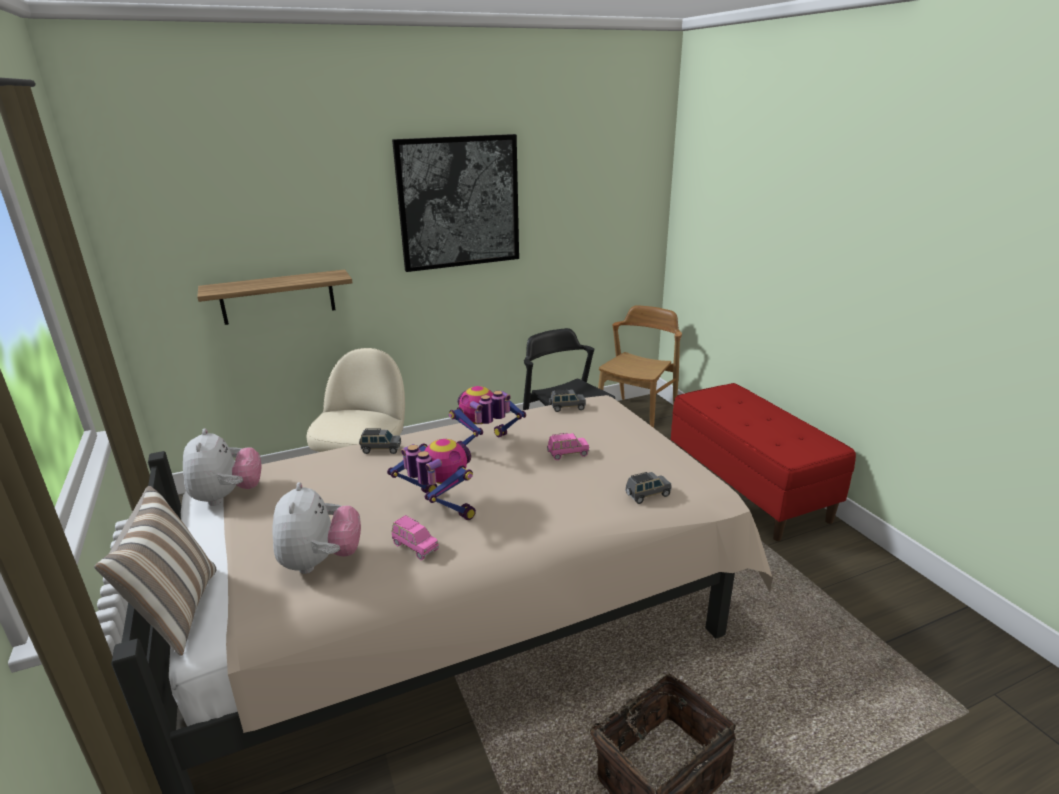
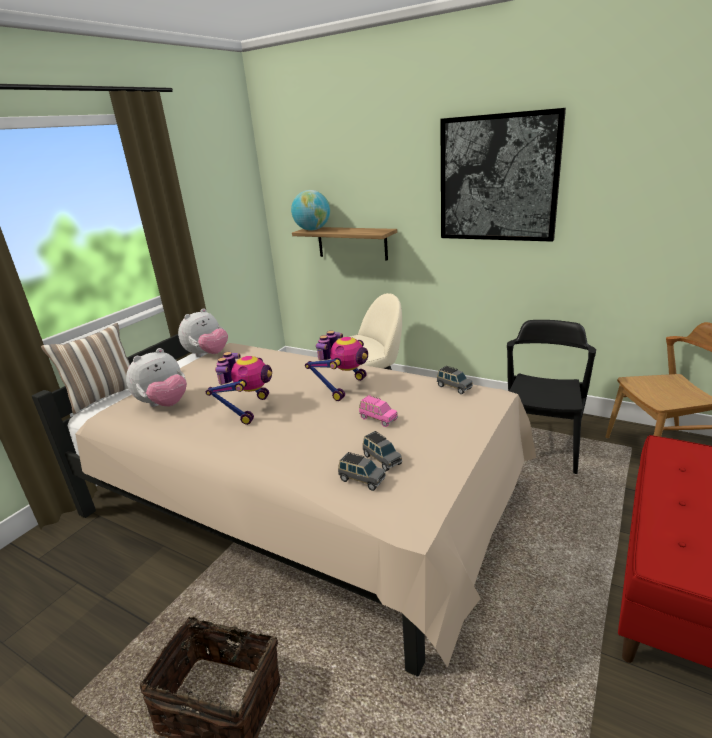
camera: 55 degrees right, 0 degrees up
(224, 288) = (312, 230): none -> globe
(381, 449) = (297, 361): grey toy car -> grey toy car (382, 459)
(415, 547) = (200, 422): pink toy car -> none
(485, 447) = (343, 387): toy robot -> toy robot turned 105 degrees clockwise

